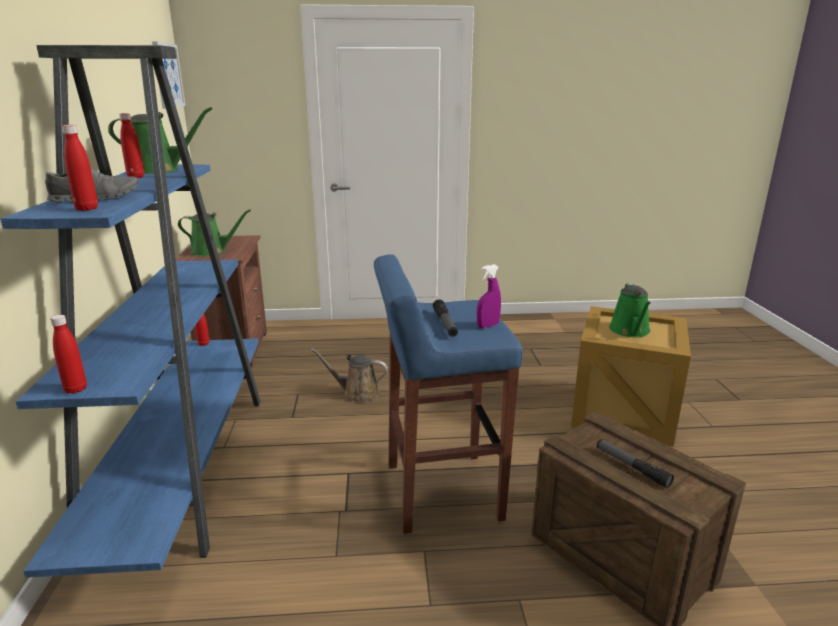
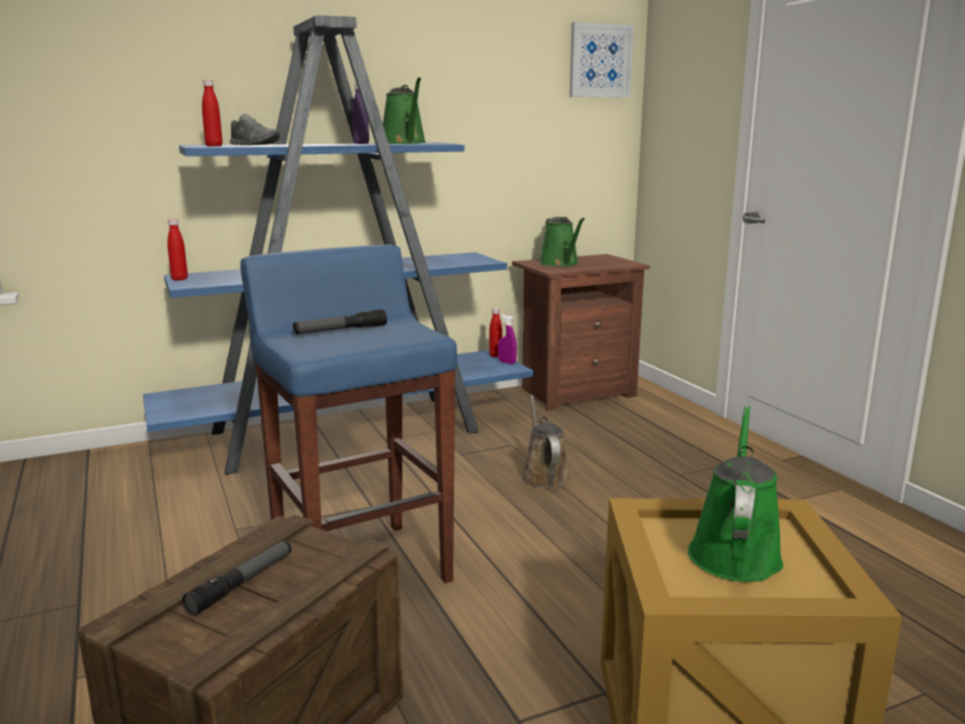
camera: 70 degrees right, 5 degrees down
(136, 177) = (361, 143): red bottle -> purple bottle
(488, 326) = (346, 345): purple spray bottle -> purple spray bottle (507, 362)
(630, 331) = (734, 552): green watering can -> green watering can turned 120 degrees clockwise

